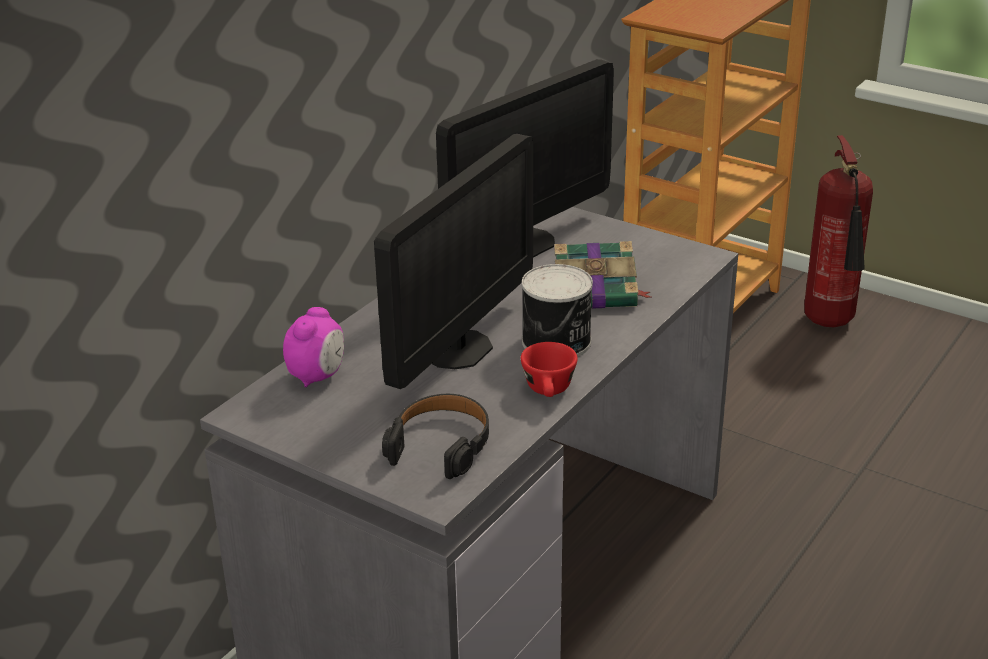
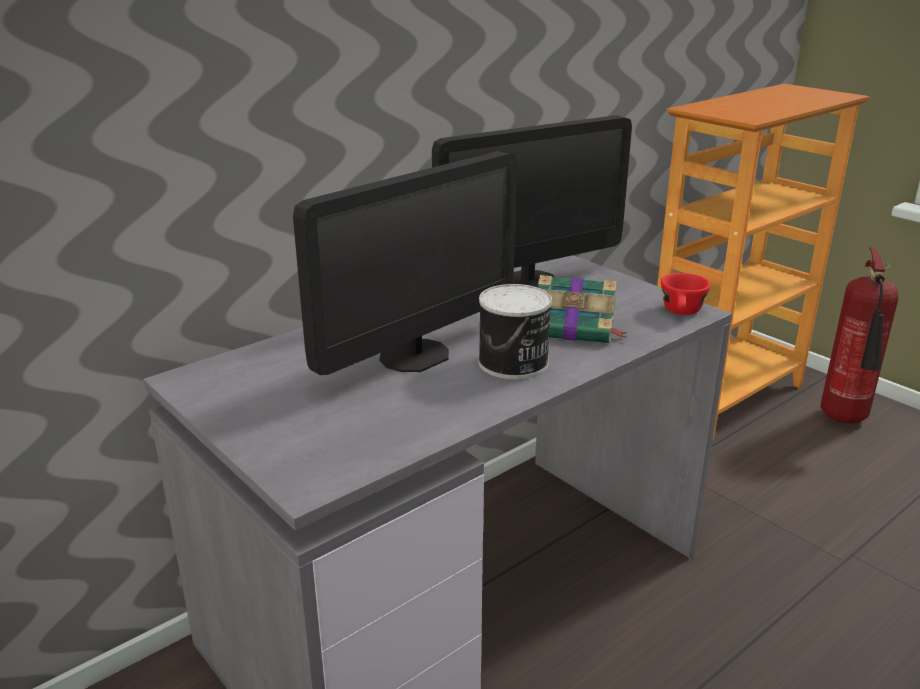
camera: 15 degrees right, 5 degrees down
(317, 376) = (272, 359): alarm clock -> none
(441, 444) = (343, 437): black headphones -> none
(549, 391) = (481, 405): red cup -> red cup (682, 313)

